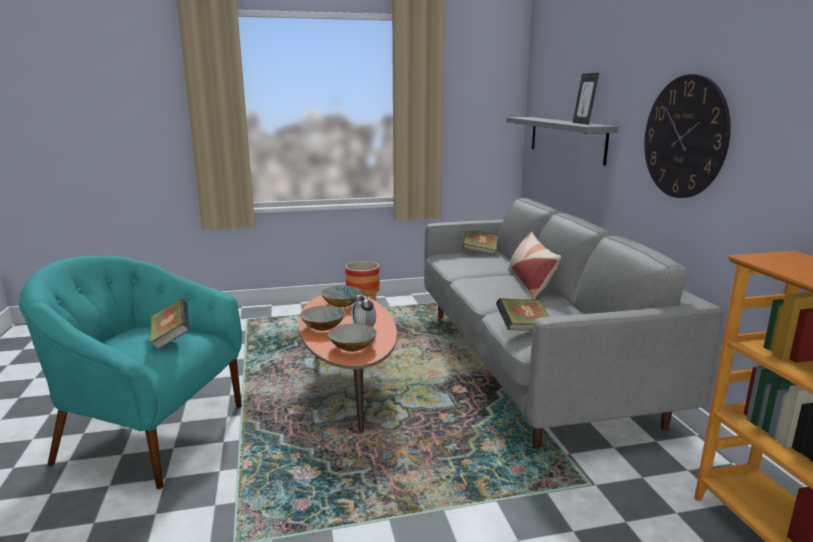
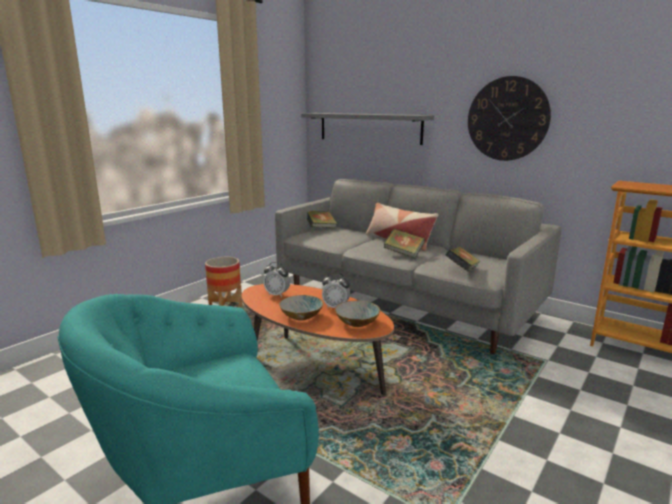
camera: 40 degrees left, 0 degrees up
(171, 339) = (236, 368): book -> book (403, 254)
(342, 304) = (277, 294): bowl -> alarm clock
(583, 123) = (399, 114): picture frame -> none

